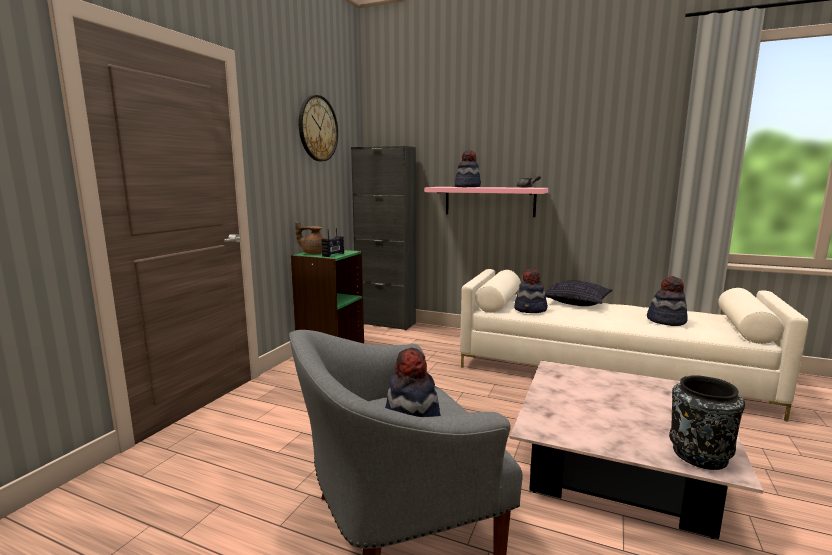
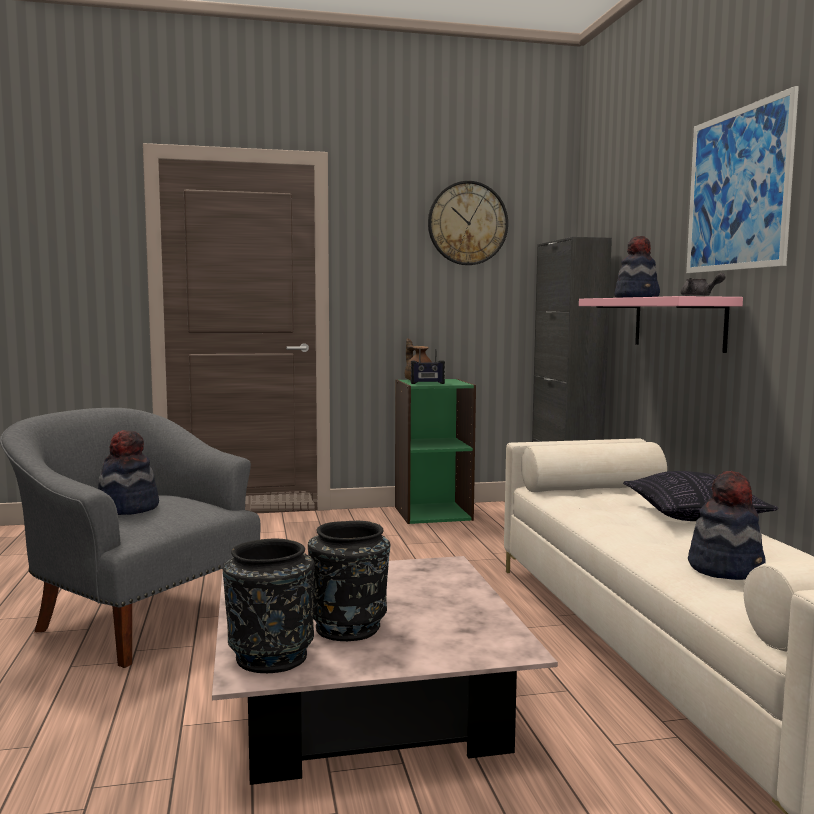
camera: 55 degrees right, 5 degrees down
(530, 310) = (580, 500): hat -> none
(541, 130) = (737, 190): none -> picture
(653, 420) = (350, 627): none -> black vase

